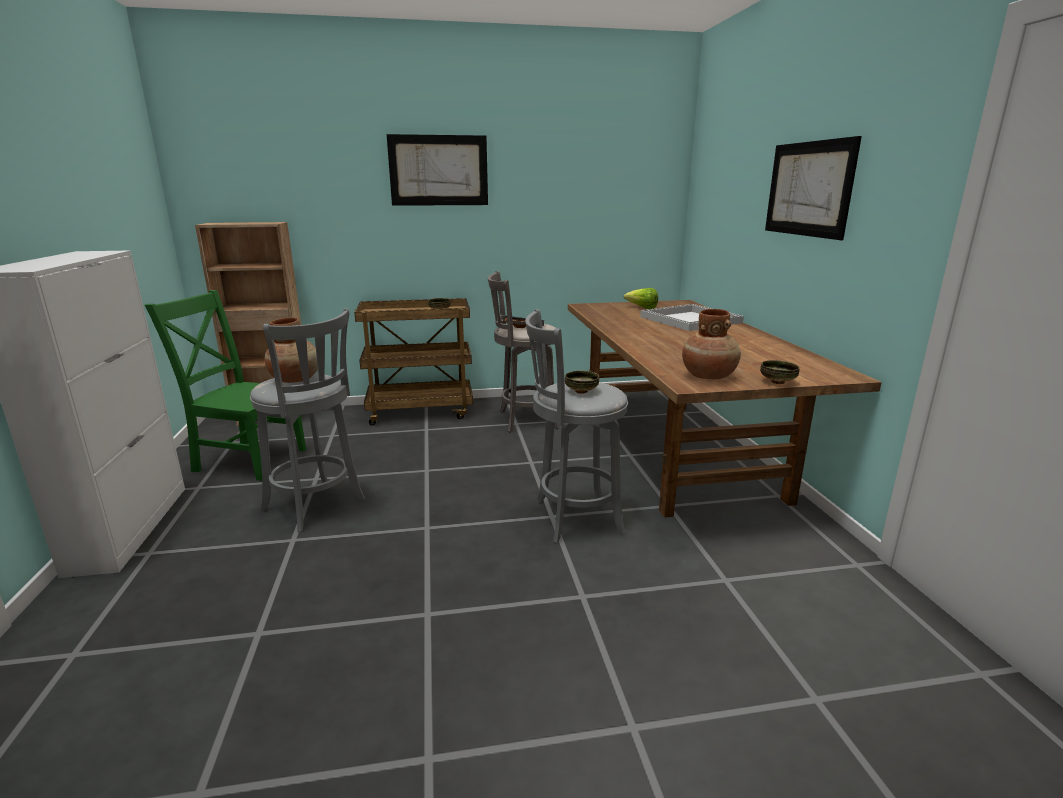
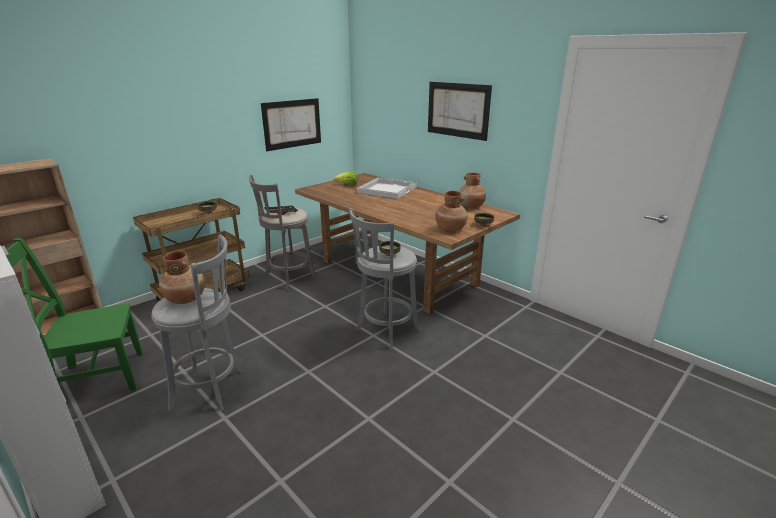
camera: 35 degrees left, 5 degrees up
(438, 170) = (183, 99): picture -> picture (292, 124)
(796, 357) = (470, 206): none -> brown vase

